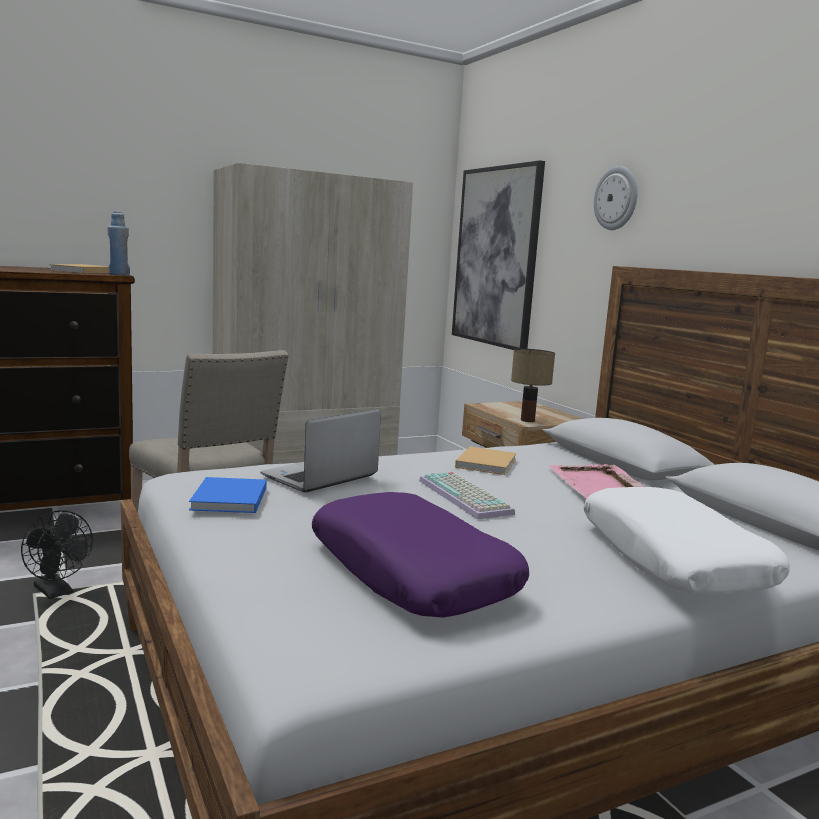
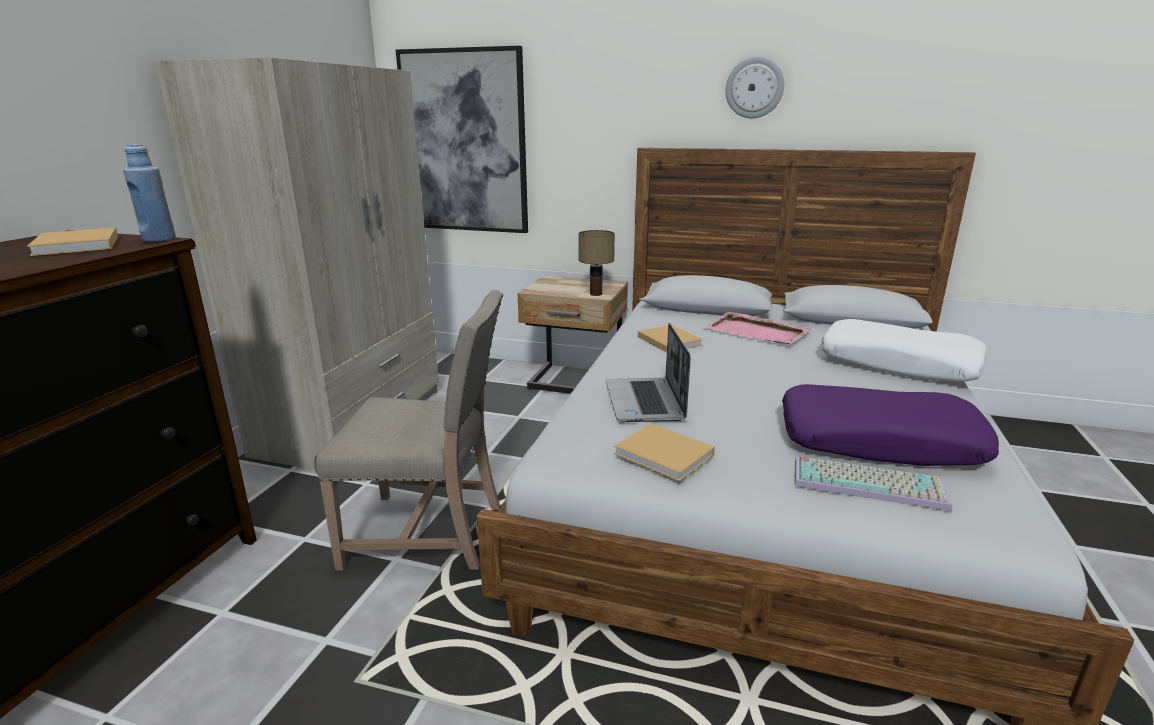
camera: 45 degrees left, 10 degrees up
(57, 592) = (374, 661): black fan -> none
(229, 499) = (666, 455): blue book -> beige book
(467, 497) = (741, 372): keyboard -> keyboard (869, 483)
(616, 198) = (624, 86): wall clock -> wall clock (754, 88)

